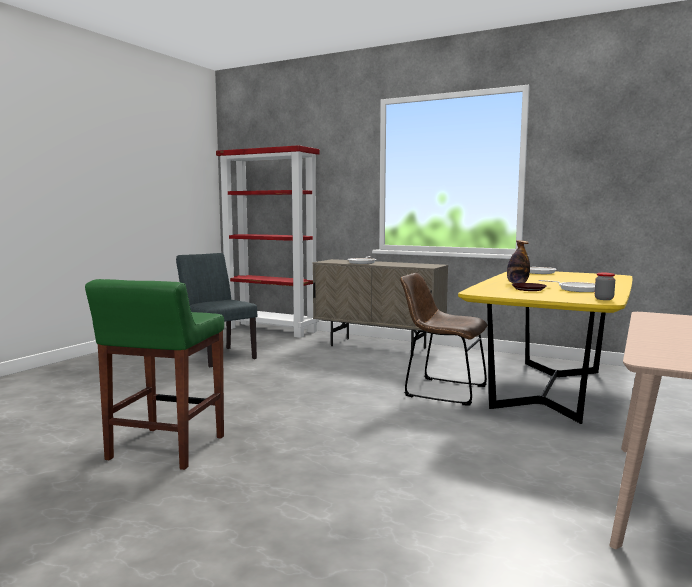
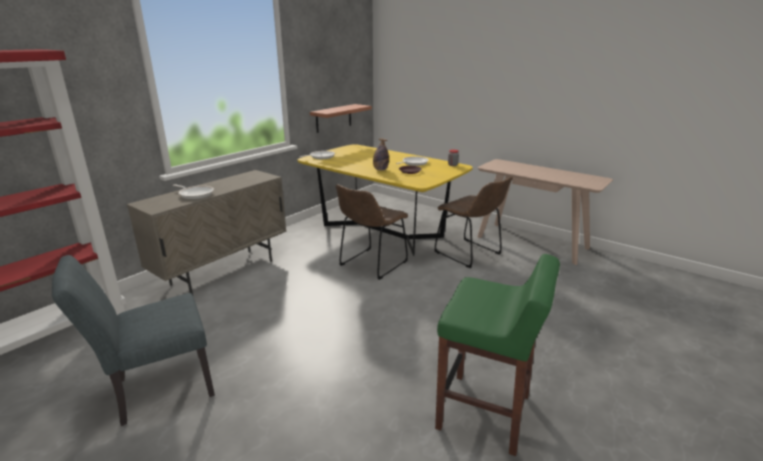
camera: 80 degrees left, 15 degrees up
(537, 443) = (470, 254): none -> brown chair
(609, 234) = (333, 118): none -> shelf

